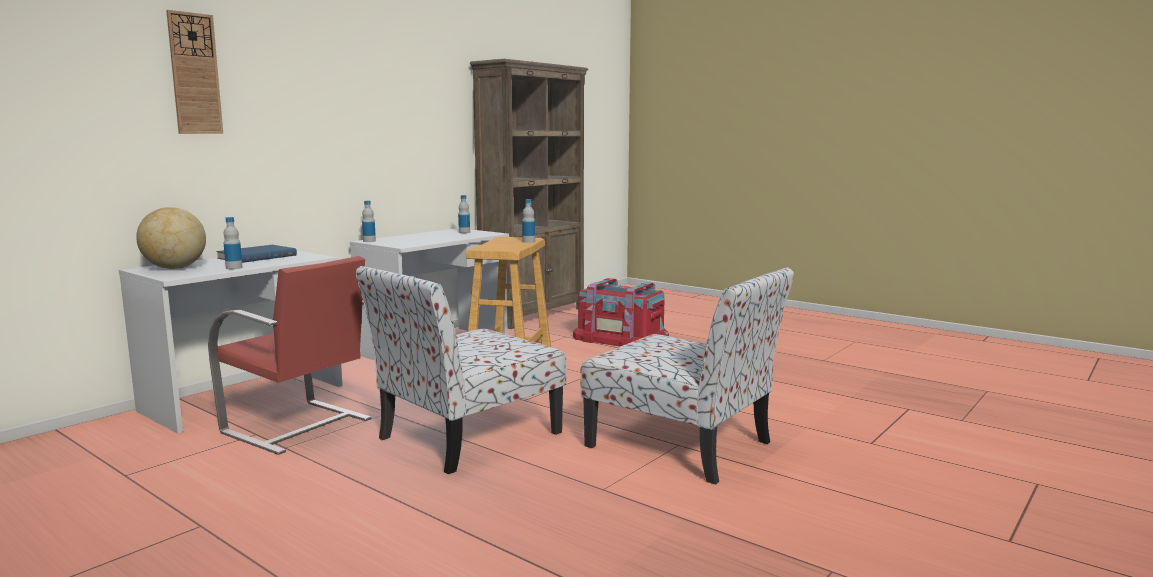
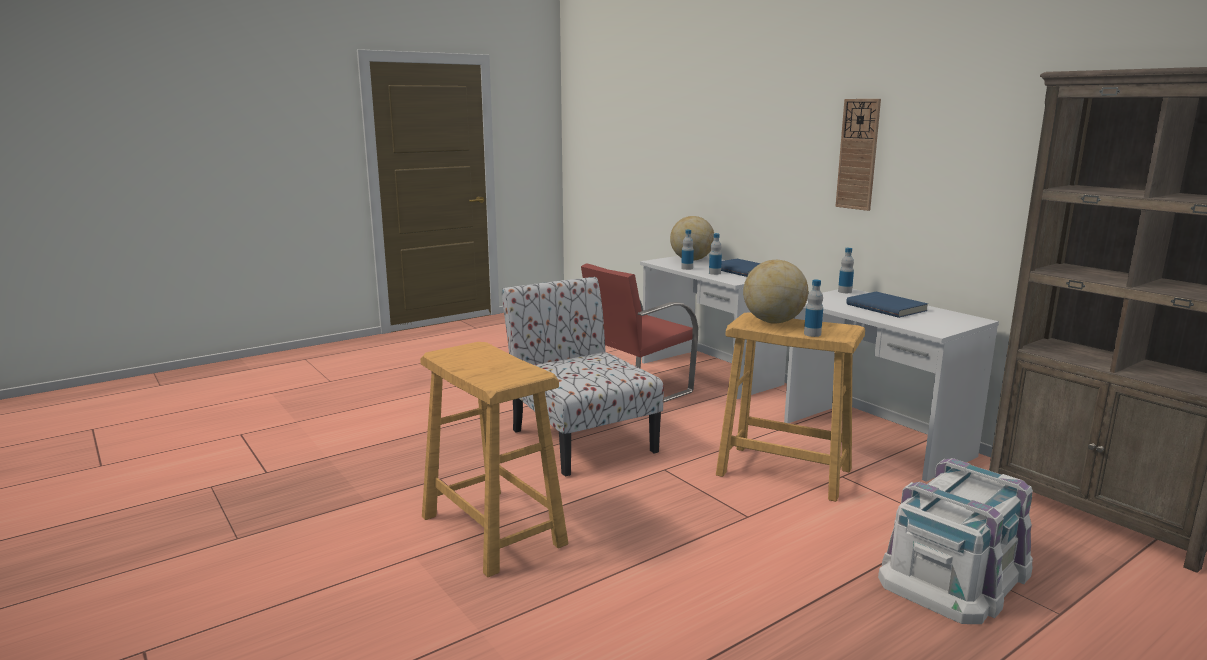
camera: 105 degrees right, 5 degrees up
(195, 74) = (754, 115): wall clock -> wall clock (858, 154)
(426, 237) = (887, 307): none -> blue book
(464, 232) = (941, 321): bottle -> bottle (714, 273)
(498, 245) = (773, 322): none -> globe
(621, 338) = (956, 573): red storage box -> white storage box
(683, 445) = (492, 530): chair -> beige stool

